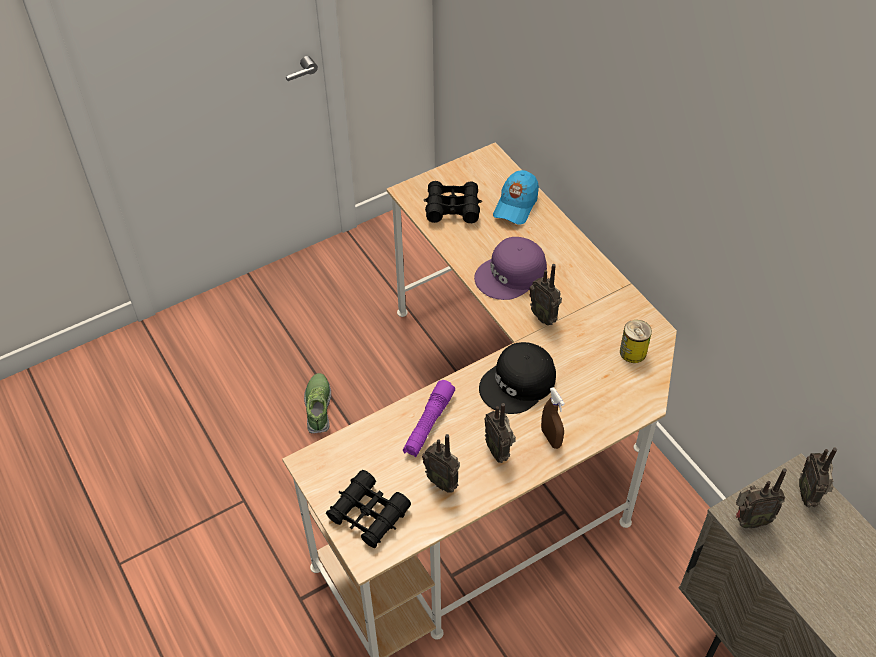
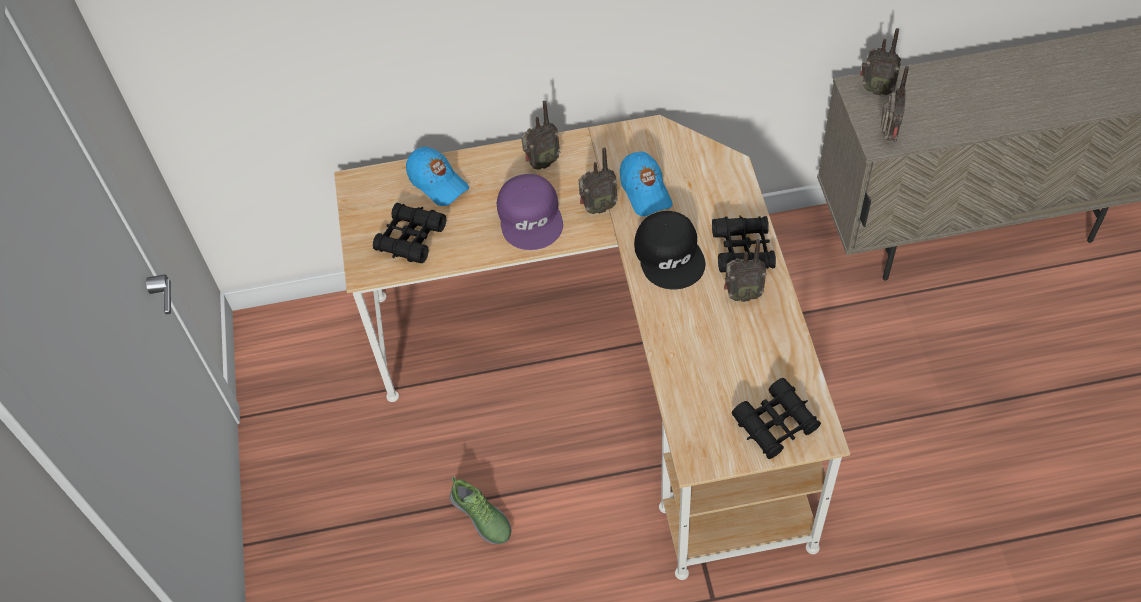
camera: 65 degrees left, 5 degrees up
(319, 407) = (481, 517): shoe -> shoe turned 150 degrees counterclockwise
(428, 424) = (688, 343): purple flashlight -> none
(442, 481) = (759, 350): radio -> radio (541, 163)
(551, 438) = (743, 249): brown spray bottle -> black binoculars
(580, 345) = (645, 191): none -> blue cap
(633, 352) = (671, 155): can -> none

